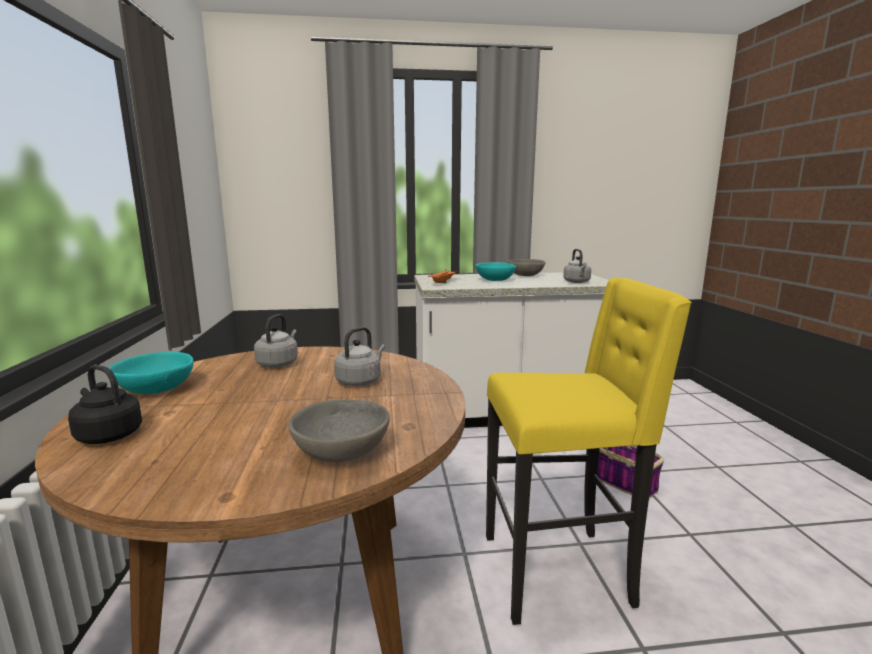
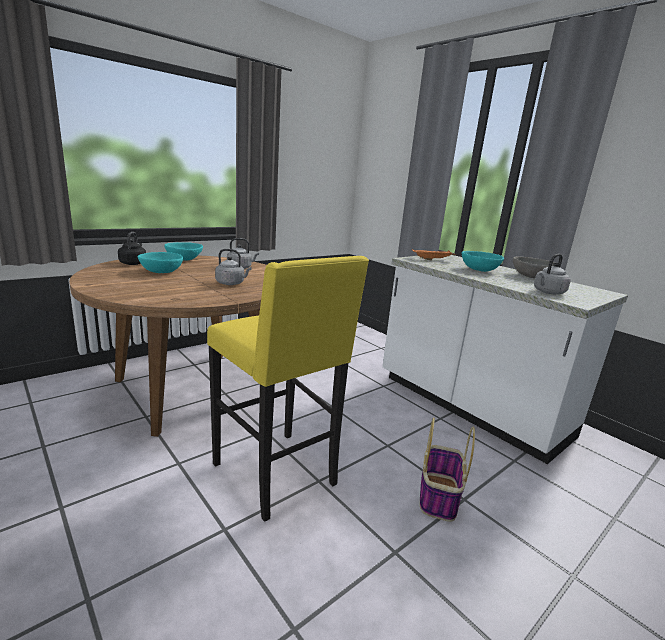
camera: 55 degrees right, 5 degrees up
(224, 417) = (162, 272): none -> turquoise bowl
(343, 451) = (137, 292): grey bowl -> none

